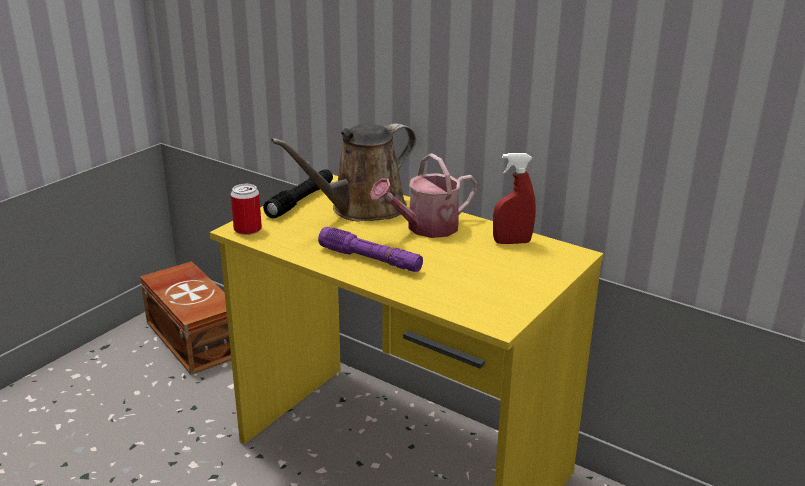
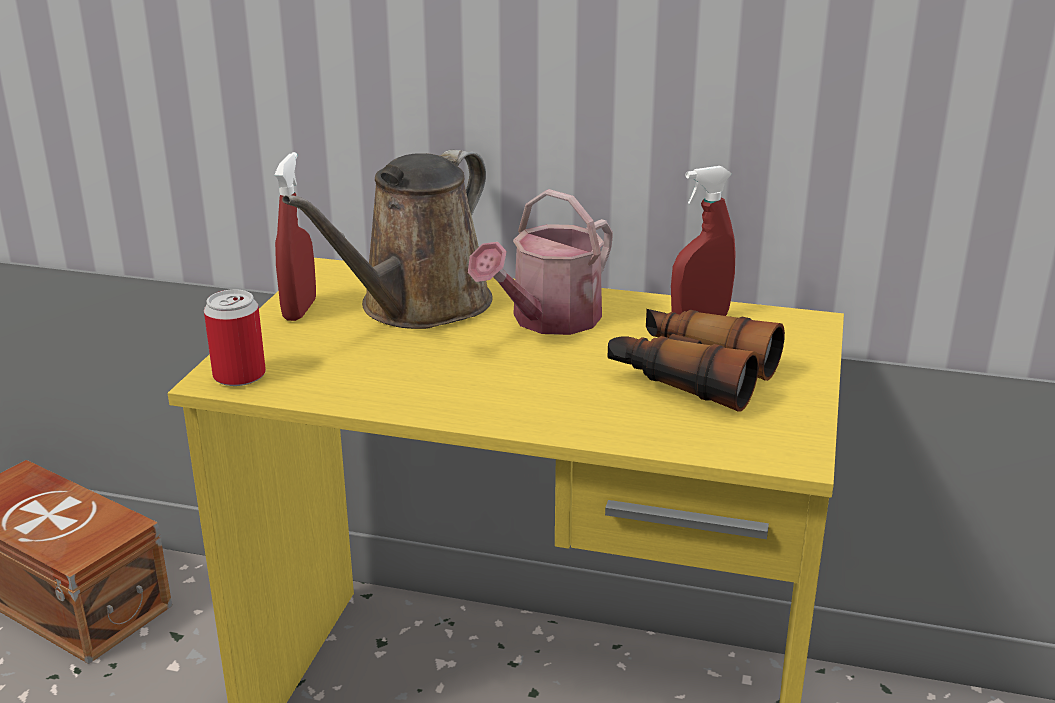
camera: 20 degrees left, 0 degrees up
(300, 200) = (299, 310): black flashlight -> red spray bottle
(370, 259) = (498, 389): purple flashlight -> none
(480, 271) = (690, 375): none -> binoculars

